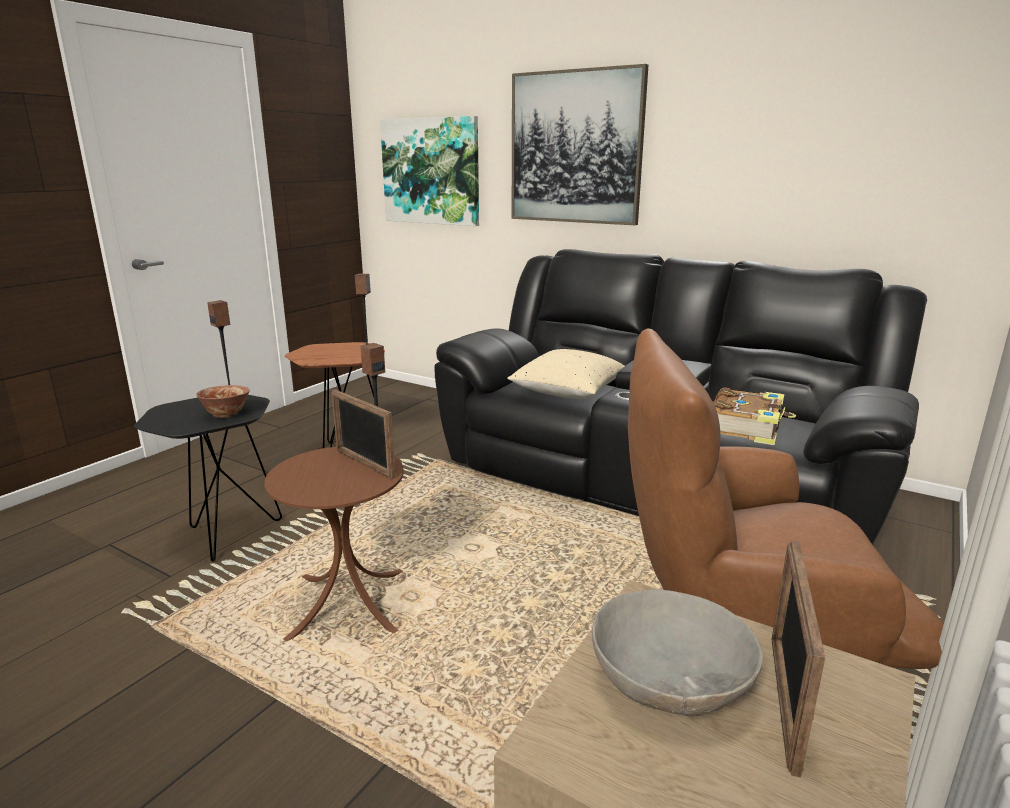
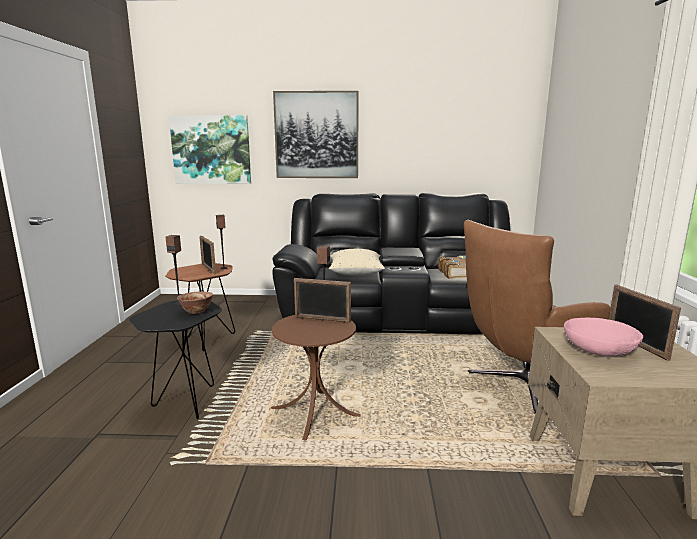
camera: 30 degrees left, 5 degrees down
(347, 352) = (208, 269): none -> picture frame
(671, 679) = (599, 349): grey bowl -> pink bowl

